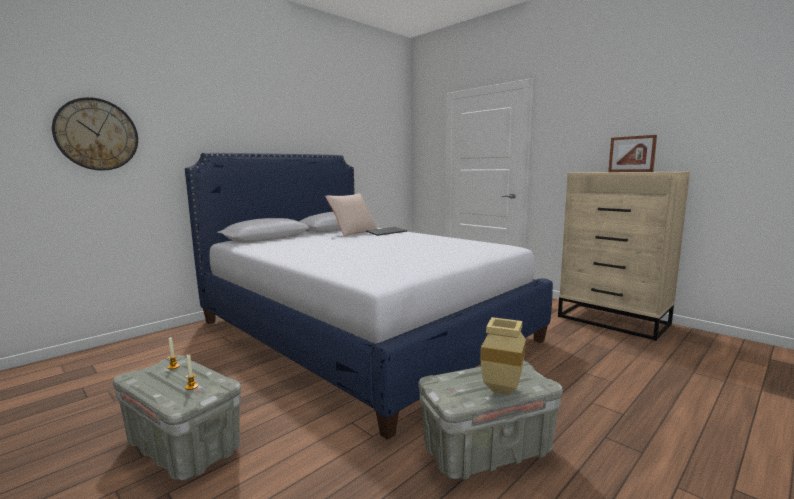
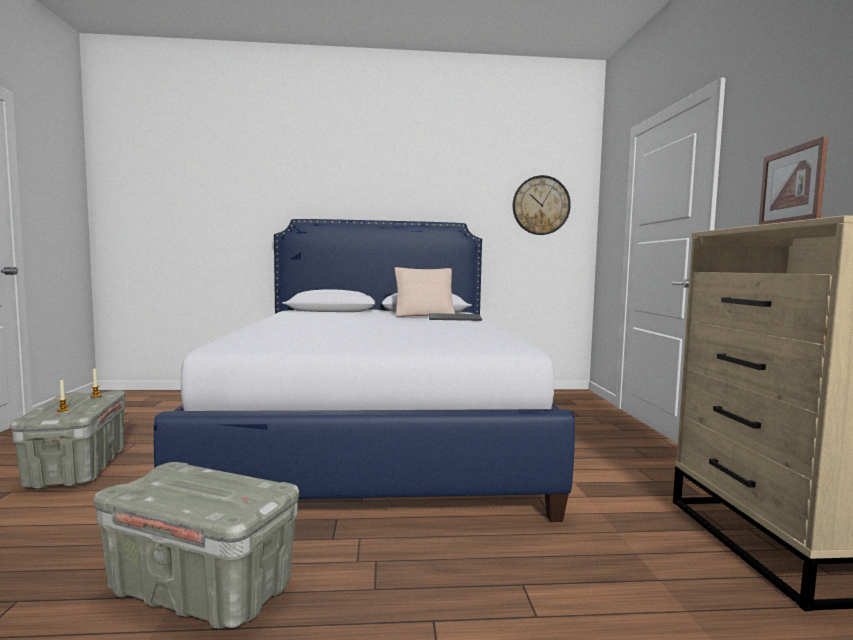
camera: 40 degrees right, 5 degrees down
(97, 134) = (209, 204): wall clock -> wall clock (541, 205)
(499, 390) = (176, 498): beige vase -> none

